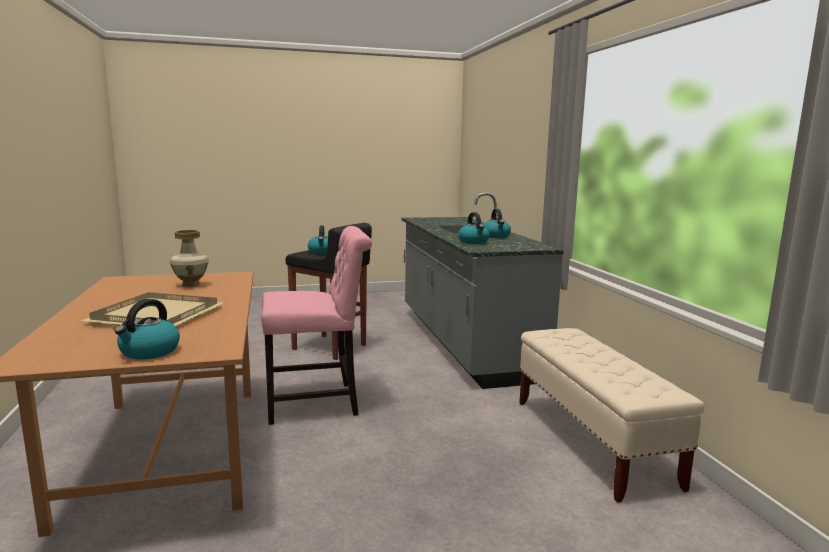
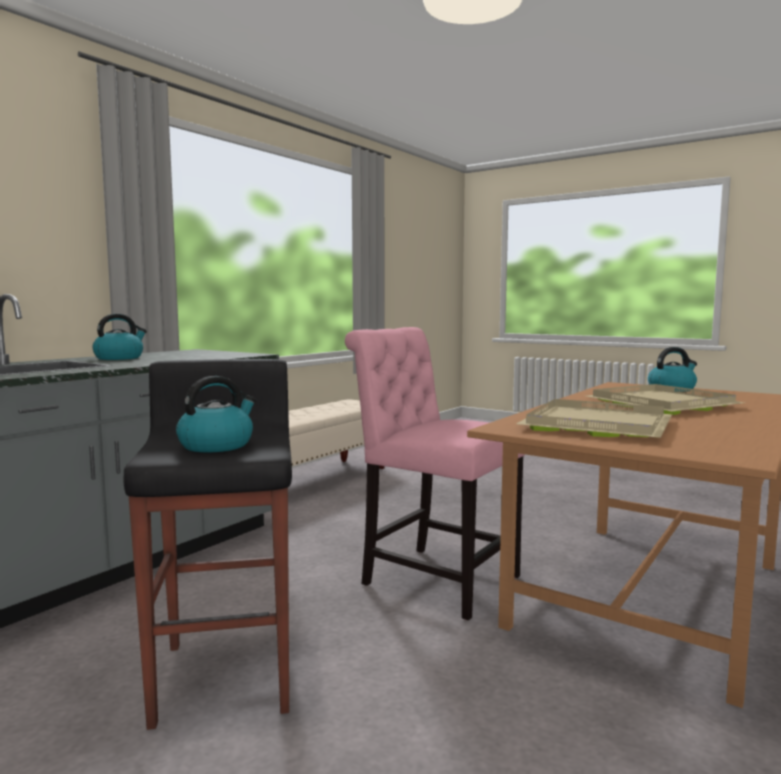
camera: 130 degrees left, 5 degrees down
(191, 285) = (599, 425): vase -> beige tray
(474, 242) = (194, 357): kettle -> none

